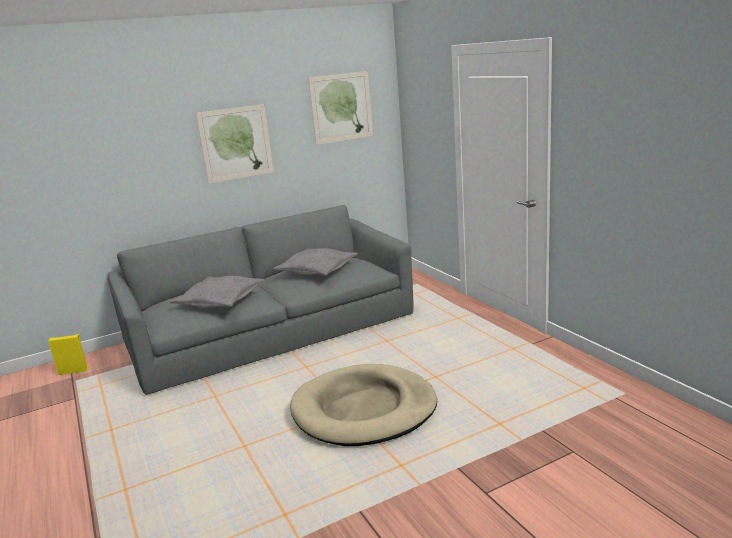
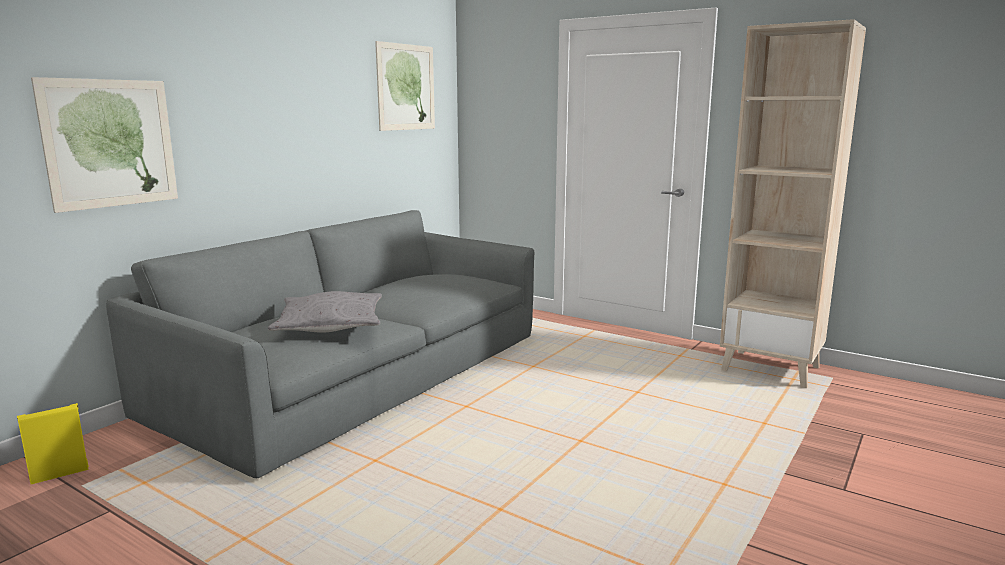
camera: 30 degrees left, 5 degrees down
(236, 143) = (292, 114): picture -> picture (110, 143)
(317, 270) = (423, 285): grey pillow -> none
(364, 410) = (602, 438): beige dog bed -> none
(579, 374) = (771, 368): none -> beige bookcase

